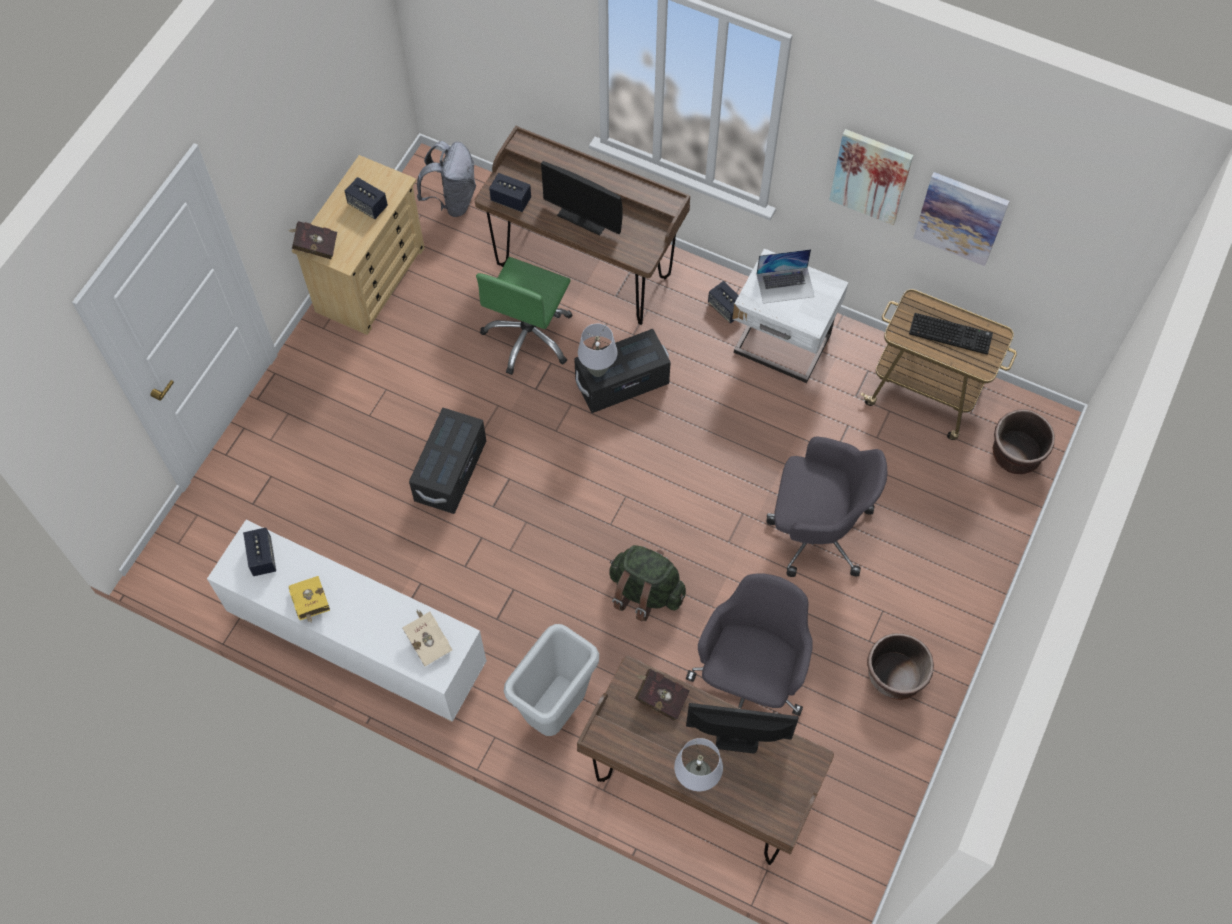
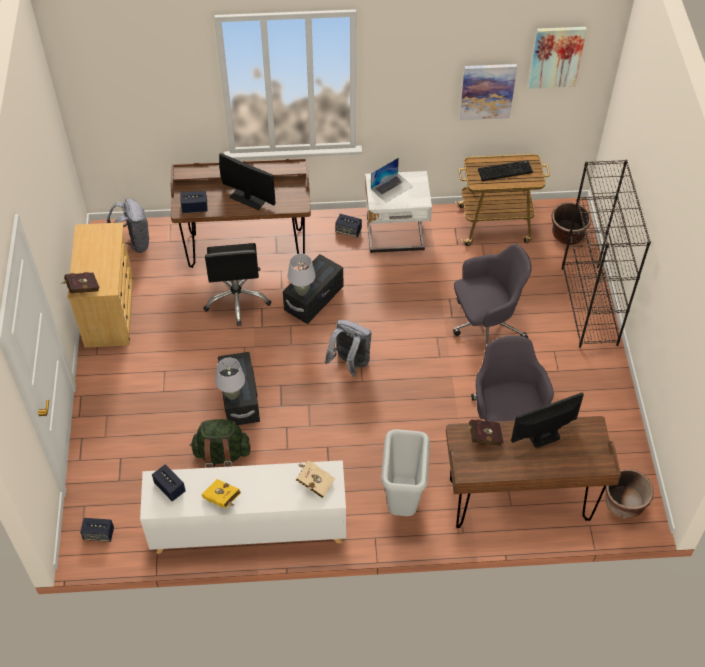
camera: 30 degrees left, 10 degrees down
(368, 205) = (101, 250): speaker -> speaker (99, 534)
(529, 336) = (237, 299): green office chair -> black office chair
(583, 217) = (248, 198): monitor -> monitor turned 150 degrees counterclockwise
(611, 493) = (350, 363): none -> grey backpack
(645, 592) = (409, 408): green backpack -> green backpack (222, 455)
(696, 779) = (539, 467): grey table lamp -> grey table lamp (232, 395)
(871, 176) = (424, 88): picture -> picture (556, 56)
(894, 676) = (585, 382): brown planter -> brown planter (623, 504)
(974, 573) = (589, 306): none -> black bookcase

